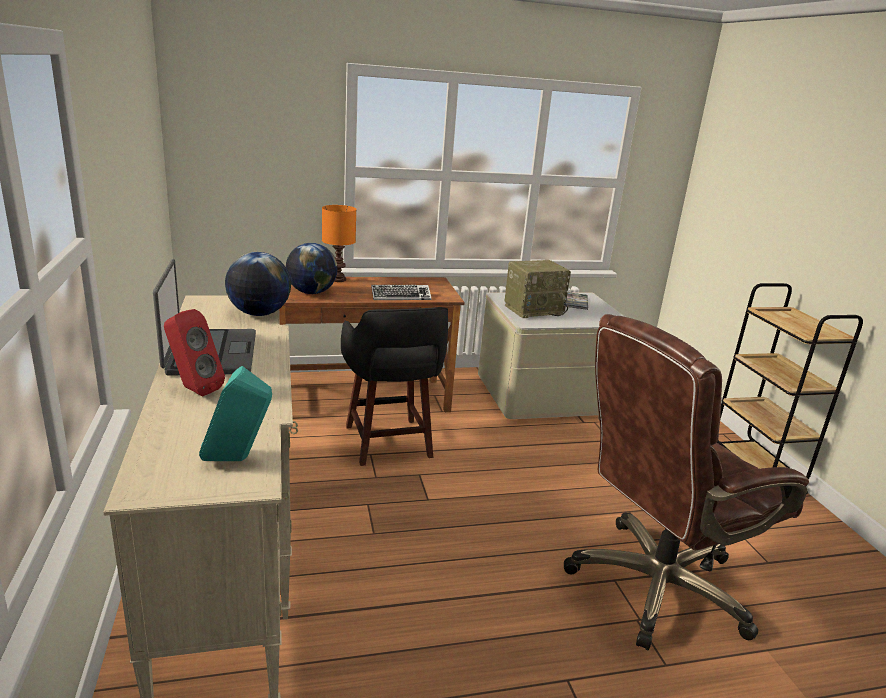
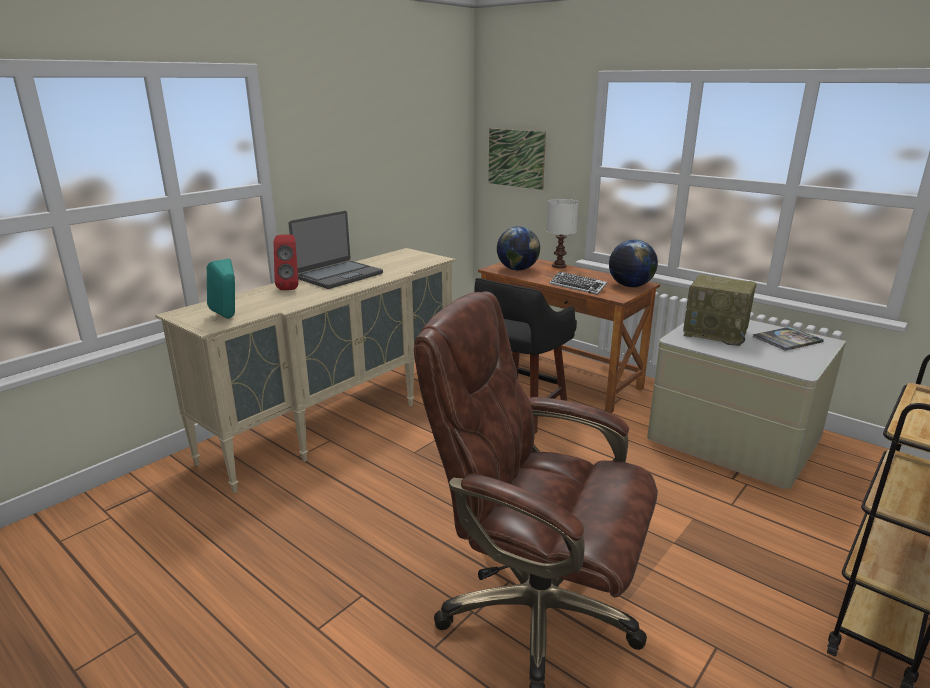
camera: 55 degrees right, 0 degrees up
(238, 161) = (516, 158): none -> picture
(259, 314) = (415, 265): globe -> globe (630, 286)
(338, 279) = (560, 266): orange table lamp -> white table lamp

